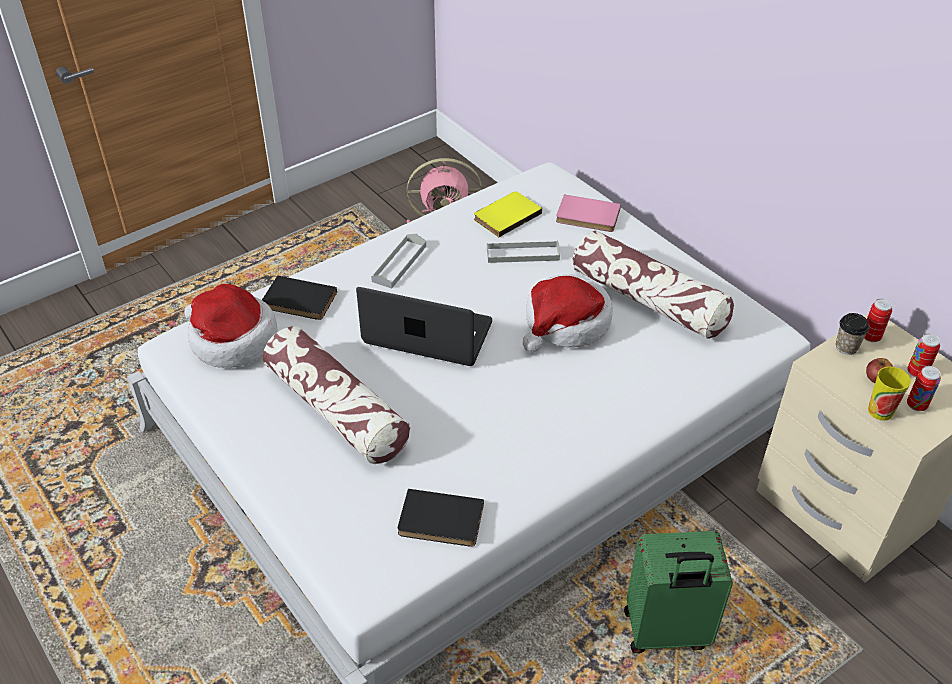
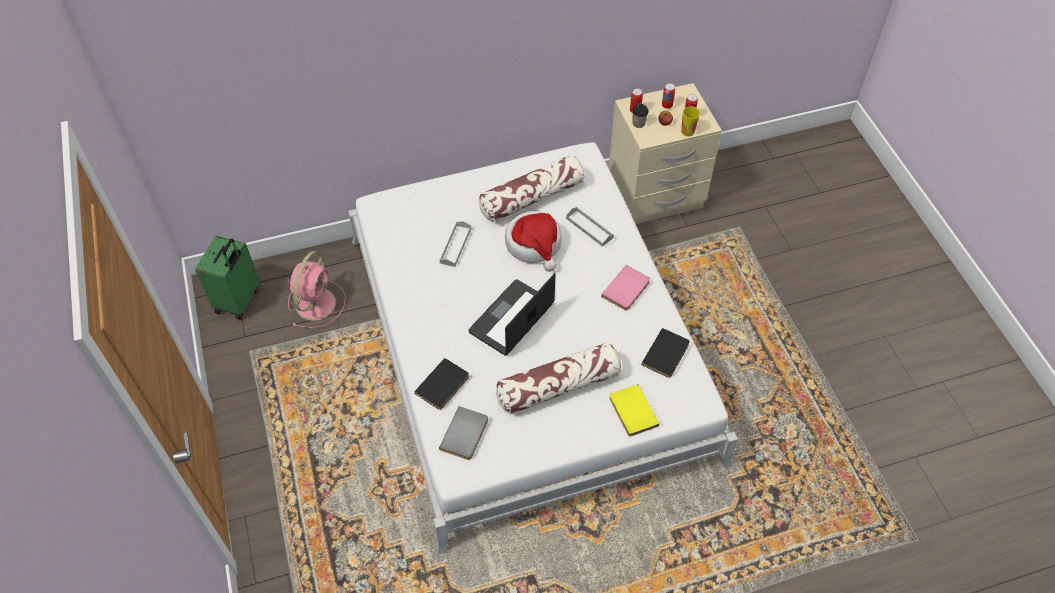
camera: 70 degrees left, 10 degrees up
(231, 340) = (466, 435): hat -> grey book
(399, 263) = (432, 316): grey tray -> grey tray (589, 228)
(506, 215) = (408, 242): yellow book -> yellow book (631, 412)
(587, 217) = (434, 199): pink book -> pink book (627, 290)
(666, 632) = (705, 303): green suitcase -> green suitcase (239, 300)

